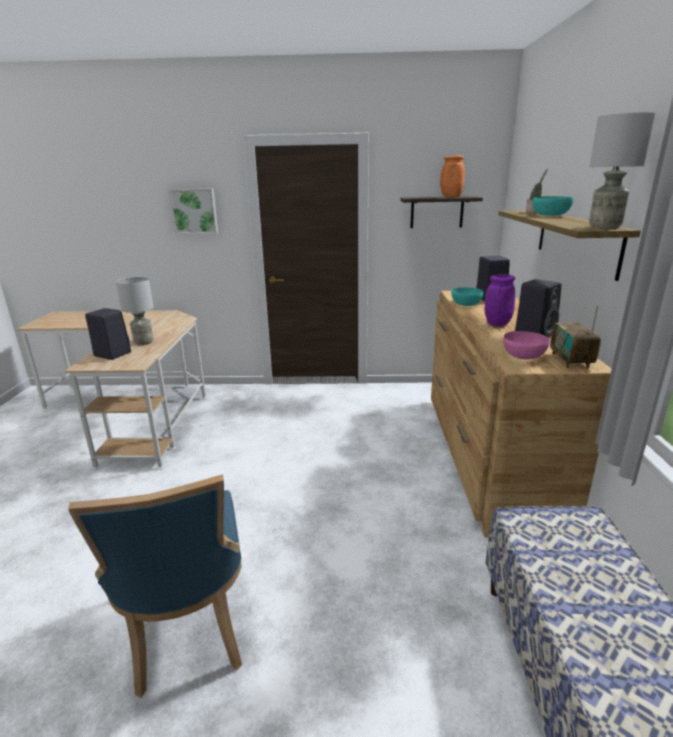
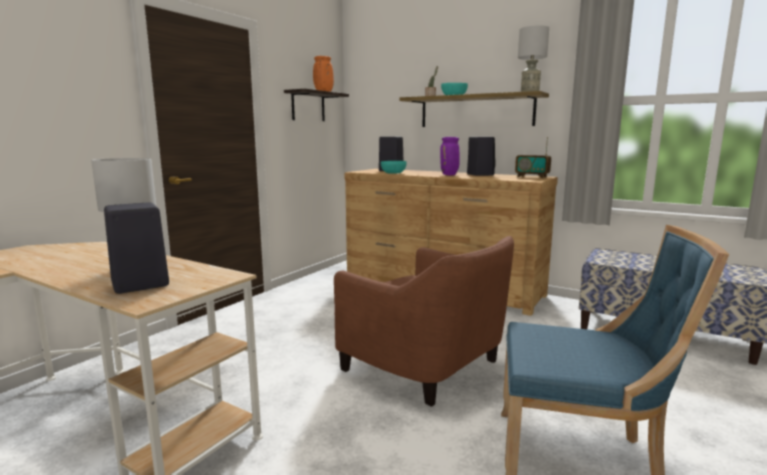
camera: 60 degrees left, 10 degrees down
(194, 211) = (56, 80): picture -> none
(296, 500) = (426, 365): none -> brown armchair
(523, 355) = (515, 178): pink bowl -> none

